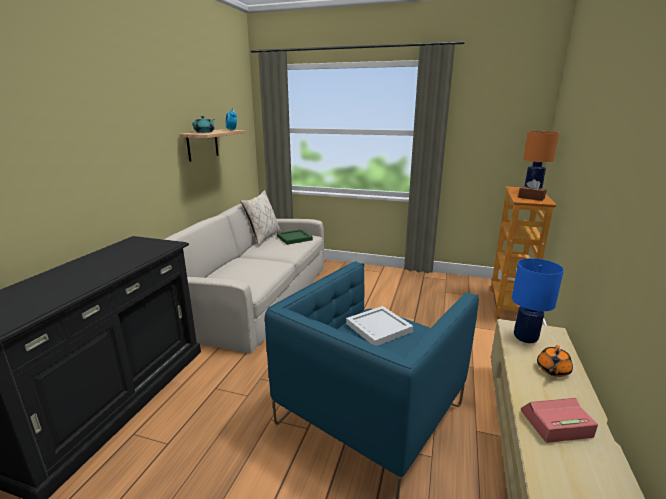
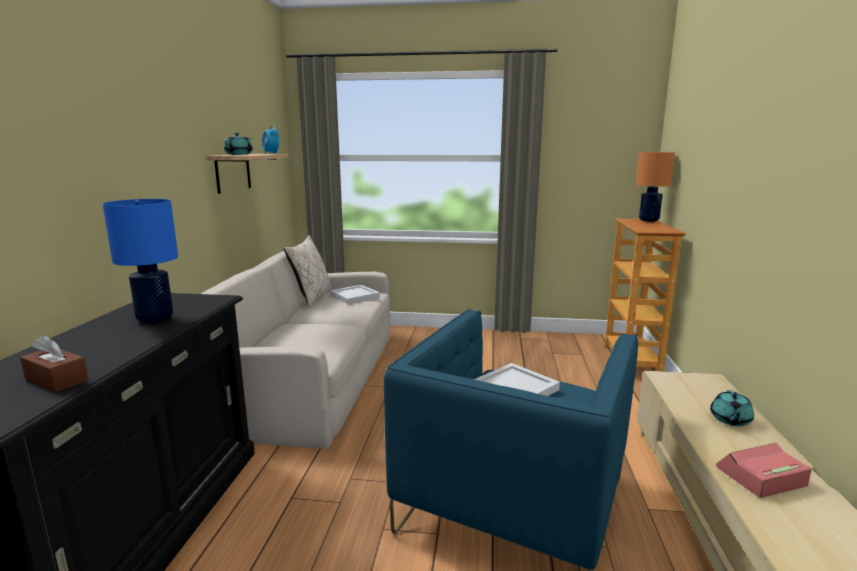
camera: 10 degrees left, 5 degrees down
(294, 238) = (355, 296): green tray -> white tray
(525, 339) = (684, 389): blue table lamp -> blue table lamp (154, 320)
(531, 198) = (653, 228): brown tissue box -> brown tissue box (56, 380)
(552, 370) = (730, 420): orange teapot -> turquoise teapot

